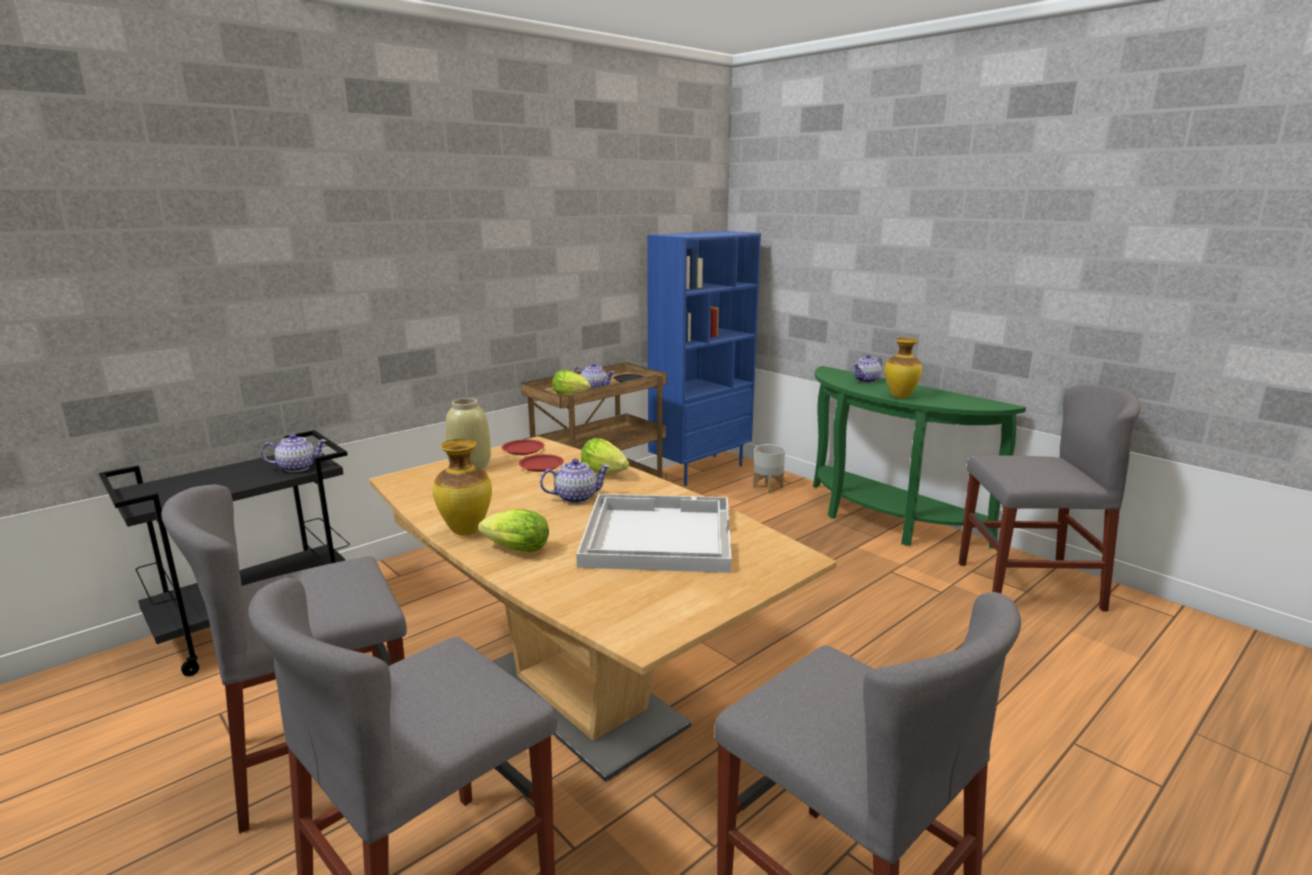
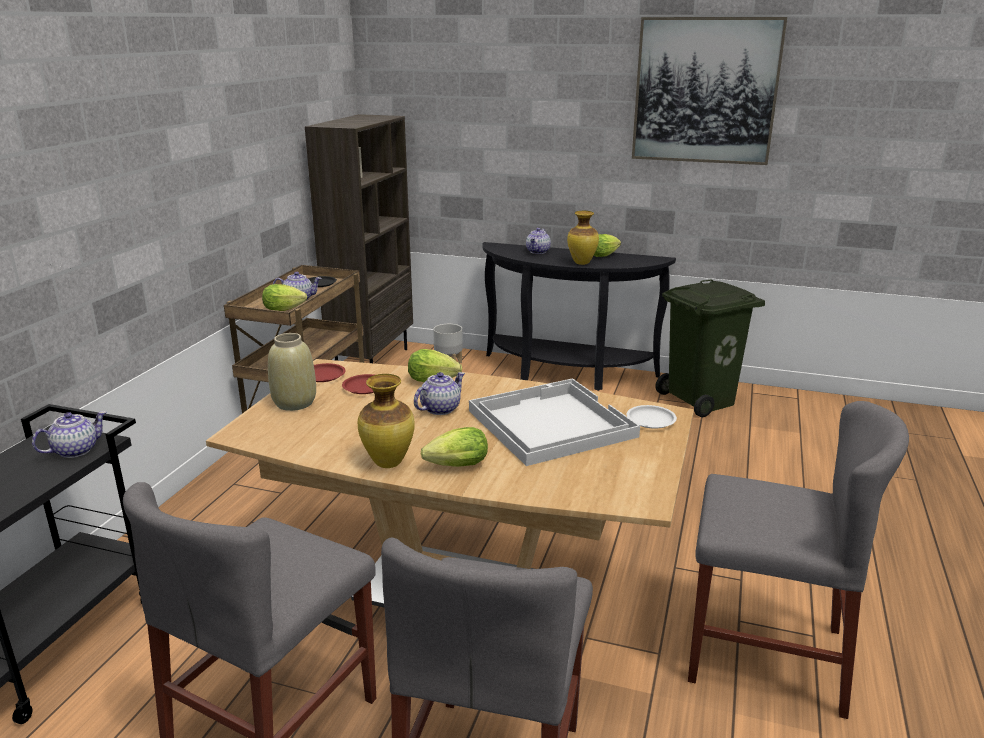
camera: 30 degrees left, 5 degrees up
(700, 469) = (372, 361): blue bookcase -> brown bookcase
(769, 559) = (651, 420): none -> white plate
(883, 521) = (566, 374): green console table -> black console table
(938, 393) = (604, 255): none -> lettuce
(1028, 585) = (701, 400): grey chair -> green trash can
(1080, 206) = (705, 91): none -> picture

